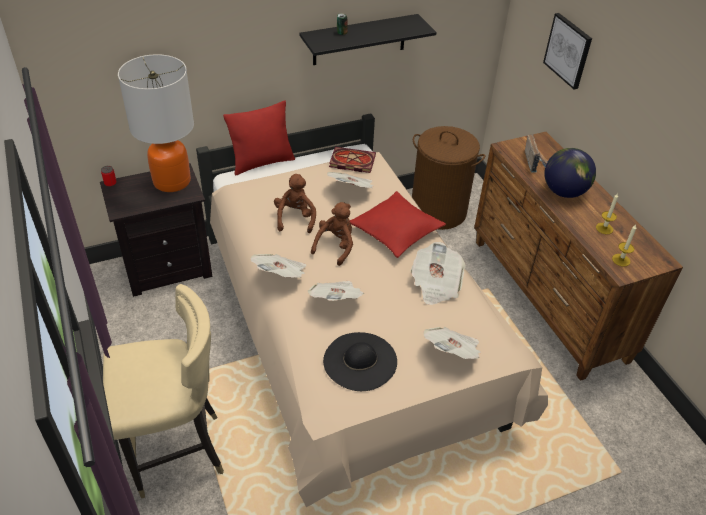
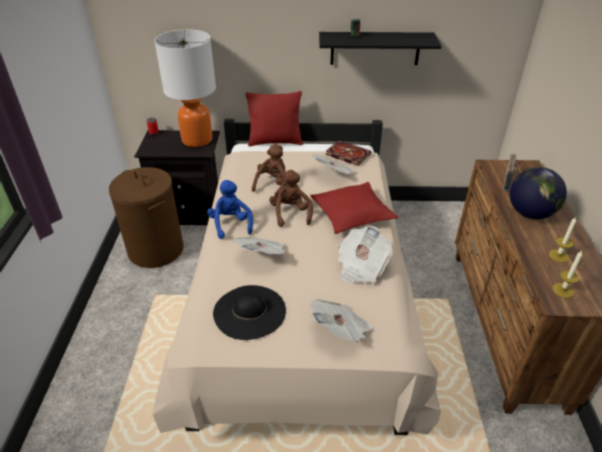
camera: 25 degrees right, 5 degrees down
(177, 452) = (110, 351): beige chair -> none
(281, 275) = (231, 224): newspaper -> blue plush toy
(335, 246) = (291, 213): brown plush toy -> brown plush toy turned 60 degrees counterclockwise
(438, 211) = (433, 224): brown laundry basket -> brown laundry basket (156, 249)
(568, 50) = (570, 76): picture -> none

